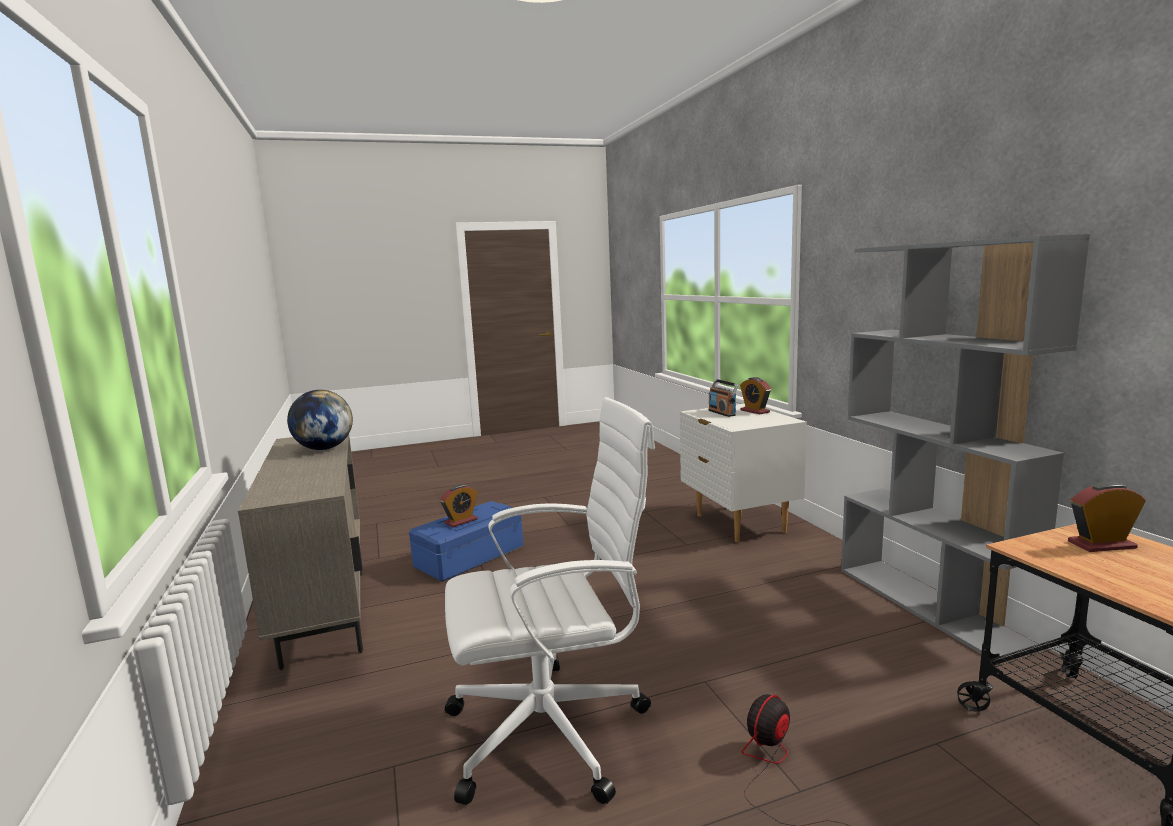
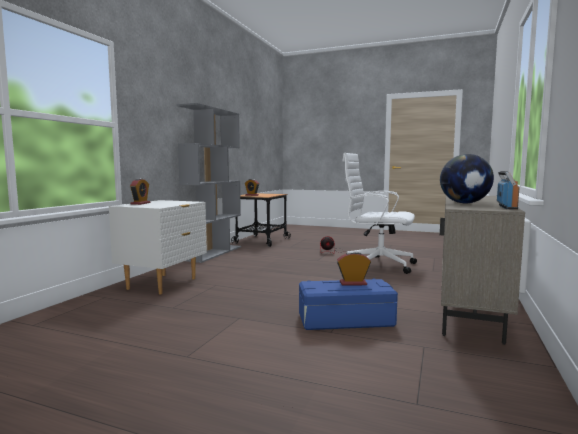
camera: 140 degrees left, 5 degrees down
(722, 413) = (154, 205): radio -> radio (507, 207)

